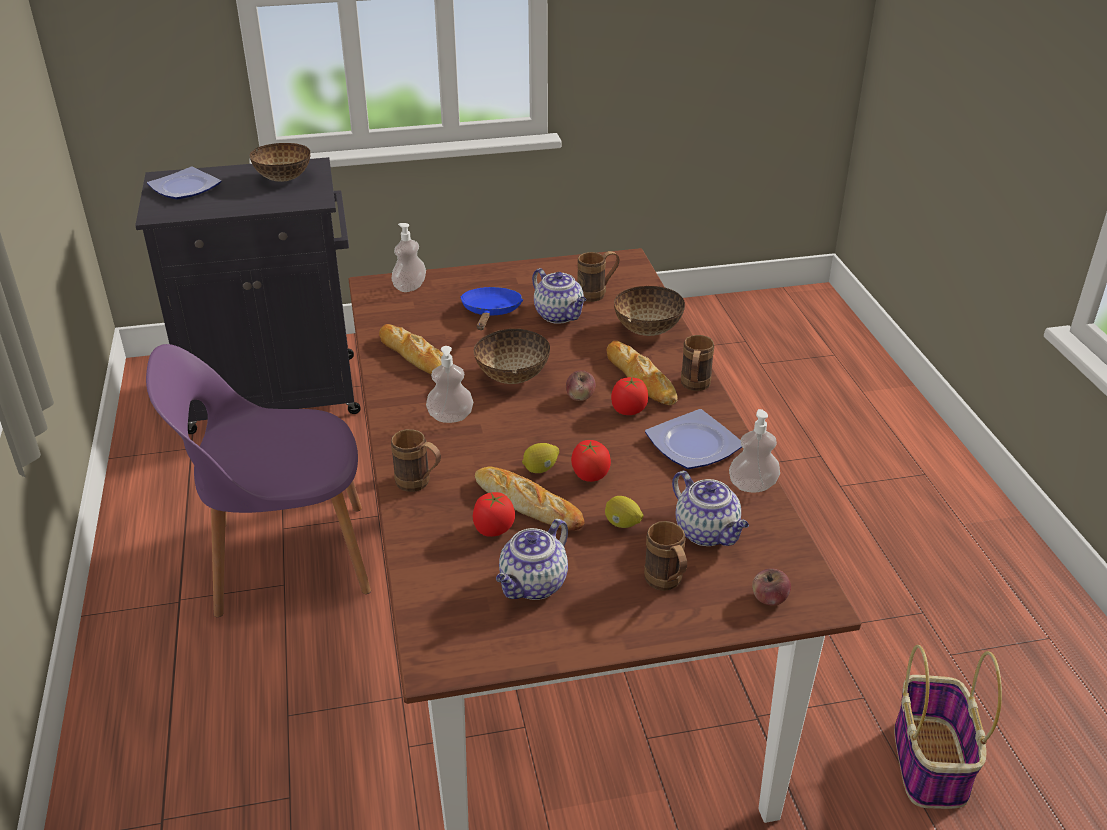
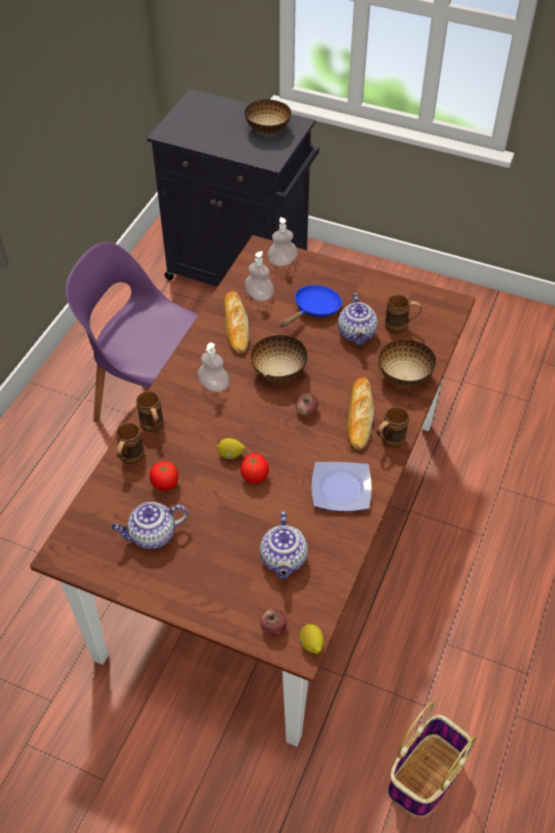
camera: 35 degrees right, 15 degrees up
(184, 188) = (199, 114): plate -> none
(528, 504) = (200, 477): bread -> none
(622, 524) = (240, 523): lemon -> lemon (311, 644)
(628, 410) = (326, 438): tomato -> none
(666, 584) = (225, 581): brown mug -> brown mug (129, 459)
(752, 486) = (347, 542): soap dispenser -> soap dispenser (259, 295)

